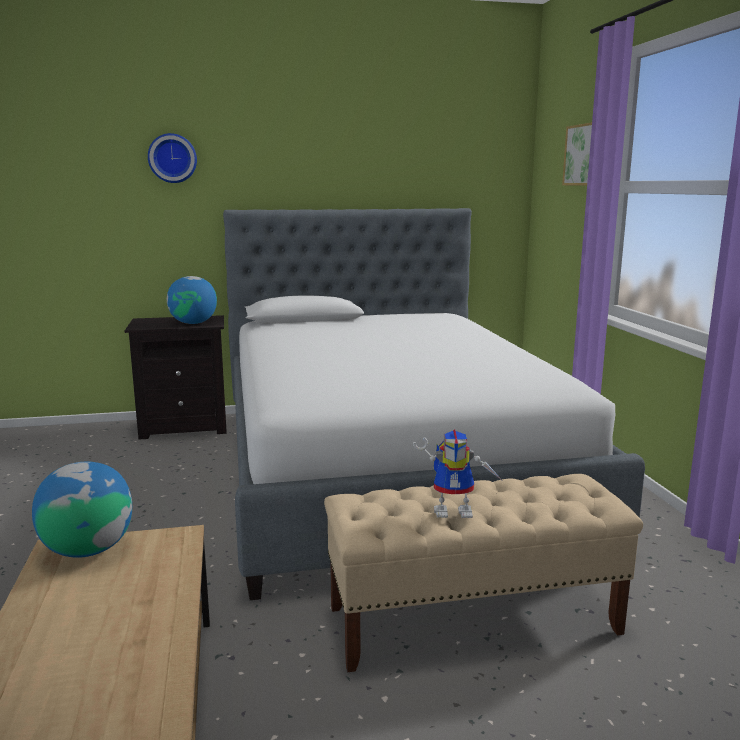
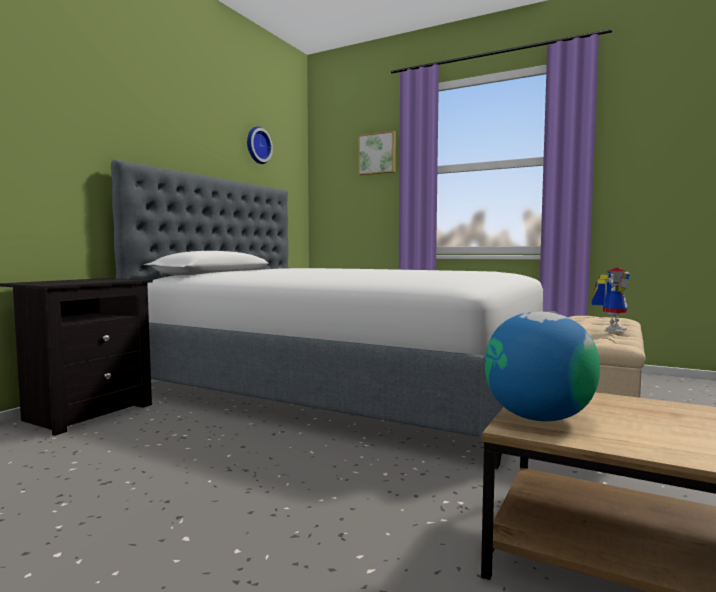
camera: 50 degrees left, 10 degrees down
(172, 158) = (50, 90): wall clock -> wall clock (257, 145)
(193, 323) = (106, 280): globe -> none

